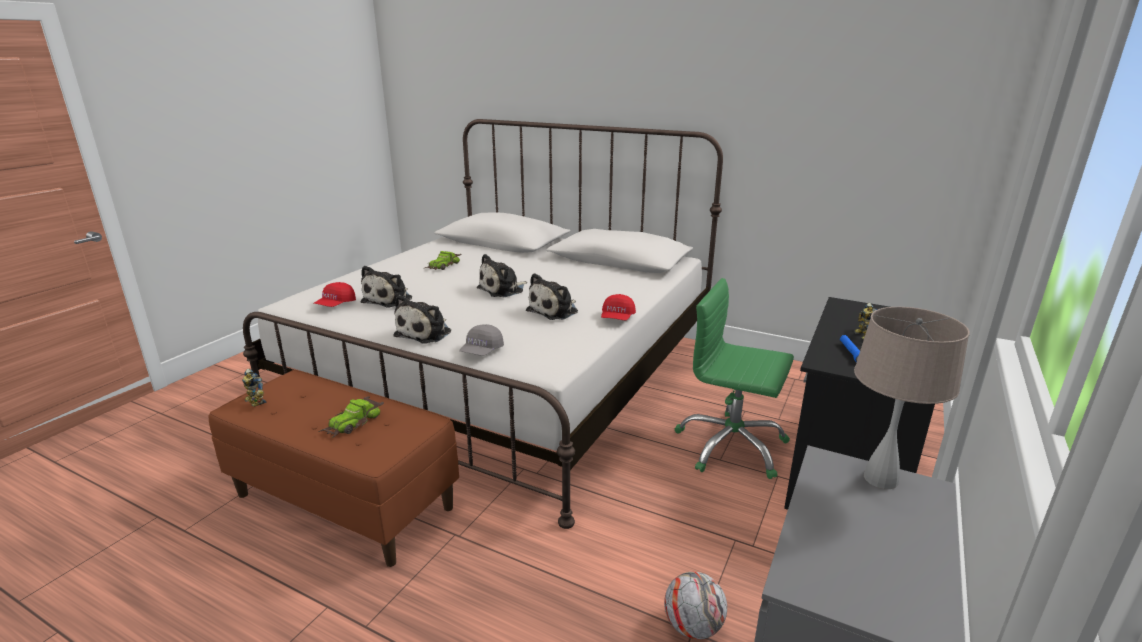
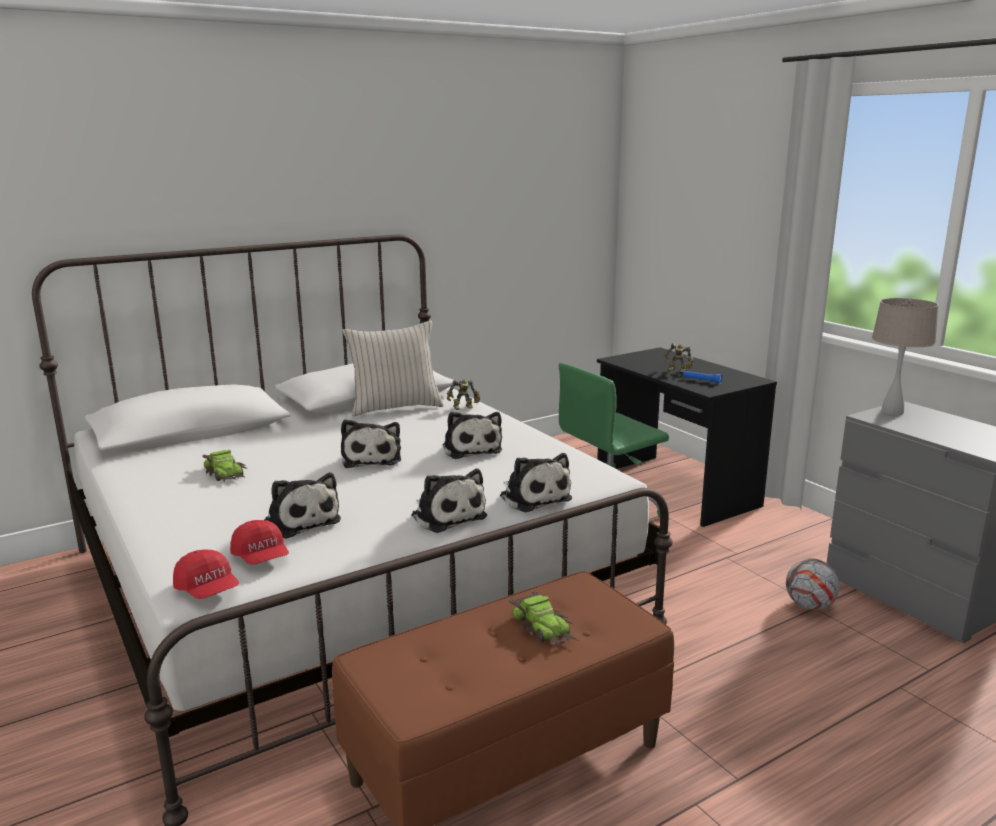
camera: 60 degrees left, 5 degrees down
(254, 402) = (410, 697): toy robot -> toy robot (464, 408)
(481, 351) = (533, 497): grey cap -> plush toy
(607, 270) = (395, 407): none -> beige pillow
(617, 318) = (524, 430): red cap -> red cap (208, 590)

